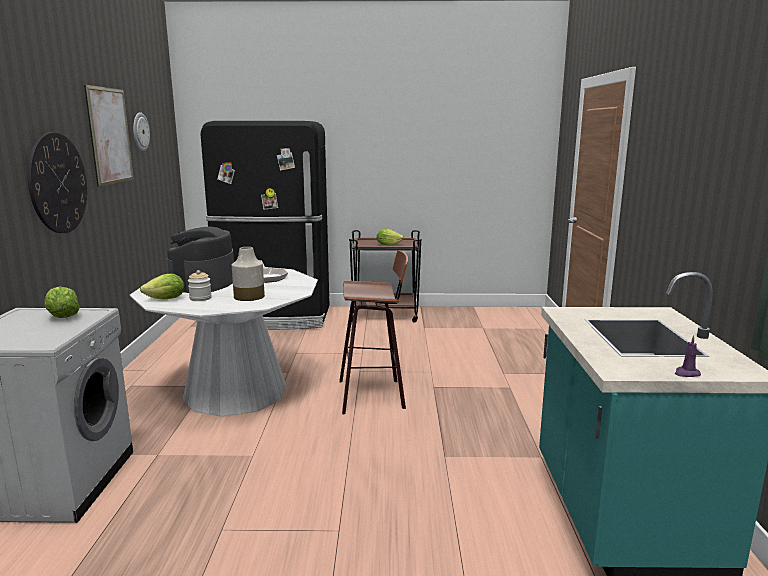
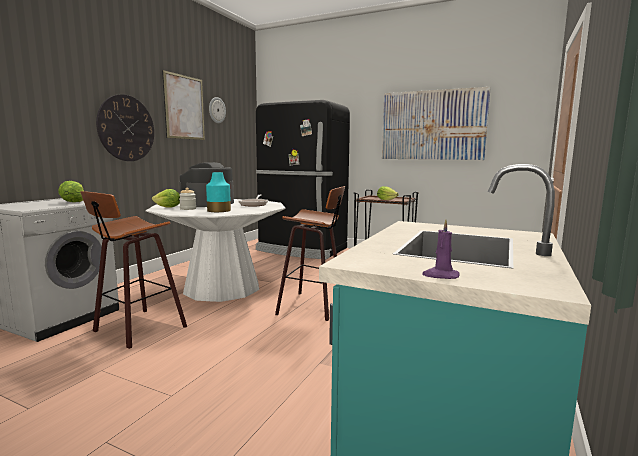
camera: 25 degrees right, 5 degrees down
(196, 471) = (137, 329): none -> stool
(249, 296) = (219, 210): beige vase -> turquoise vase
(431, 150) = (432, 125): none -> picture

